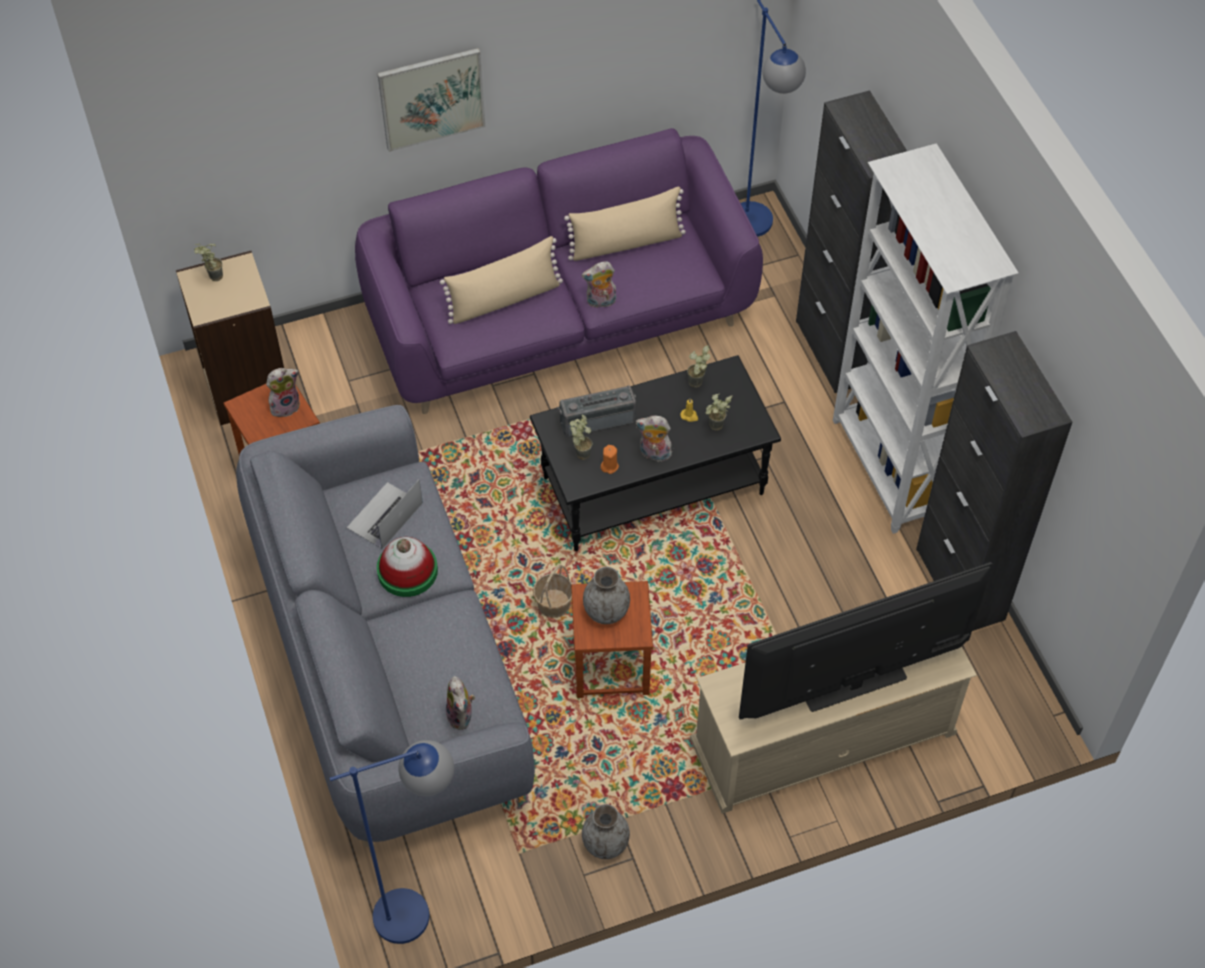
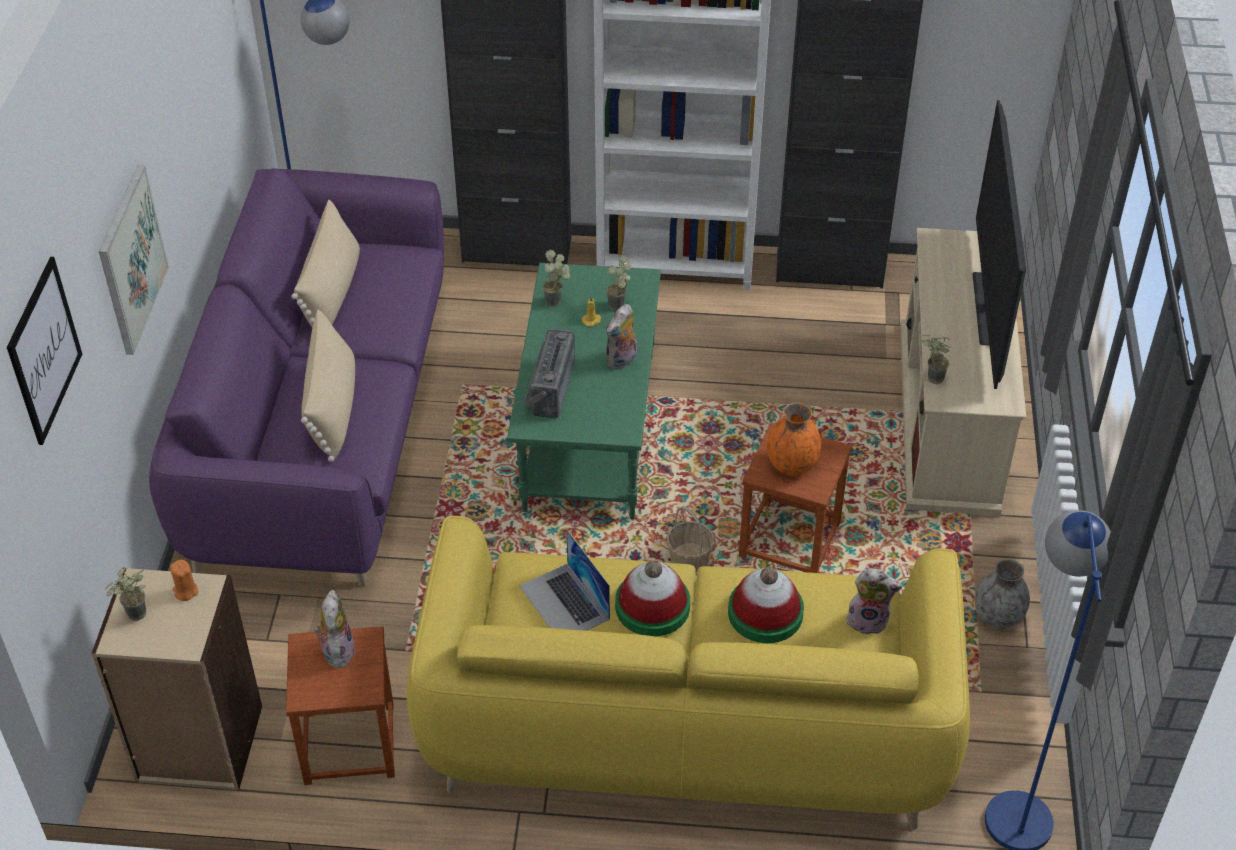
camera: 65 degrees left, 10 degrees down
(257, 93) = (44, 350): none -> picture
(389, 663) = (686, 728): grey sofa -> yellow sofa
(435, 644) = (765, 613): none -> hat
(581, 451) = (583, 413): potted plant -> potted plant (930, 379)
(600, 302) = (395, 336): plush toy -> none
(606, 612) = (792, 465): grey vase -> orange vase
(609, 466) = (616, 398): orange candle -> orange candle (185, 591)
(653, 484) = (587, 431): black coffee table -> green coffee table

